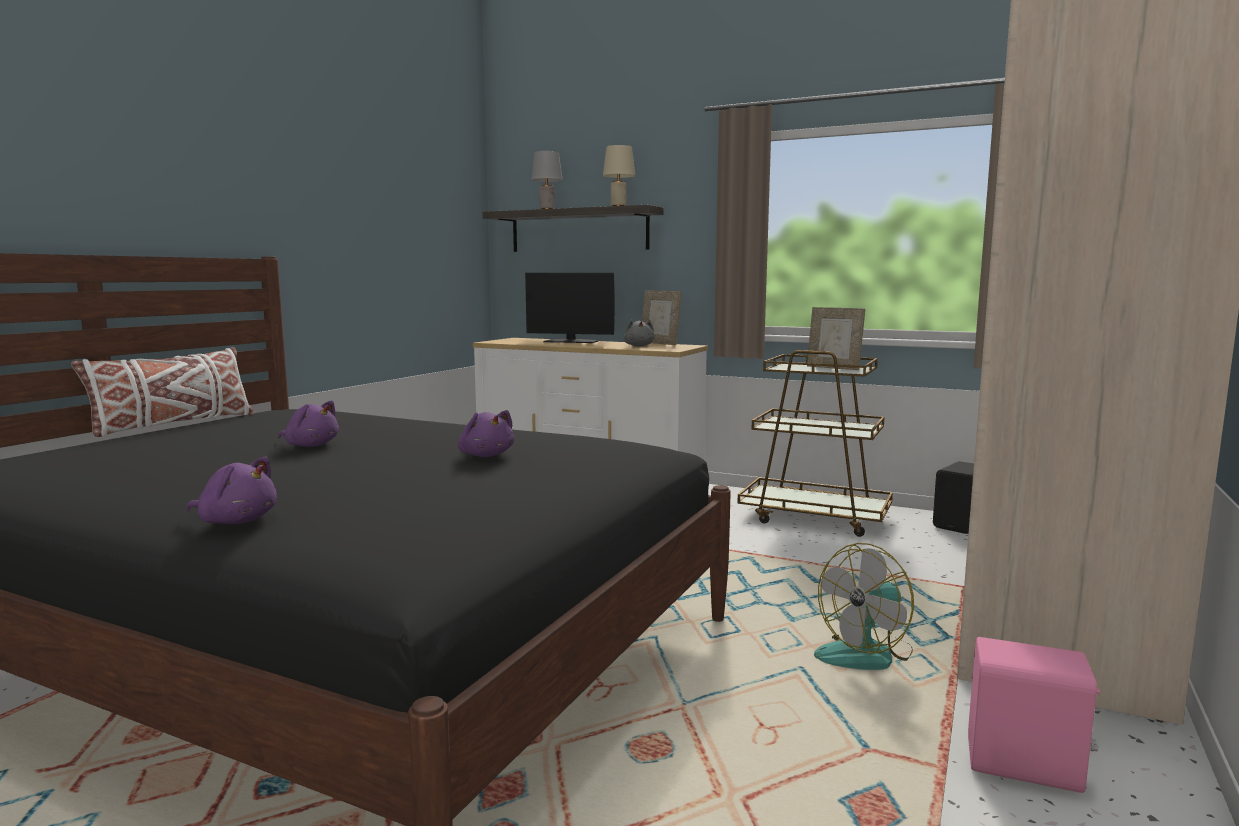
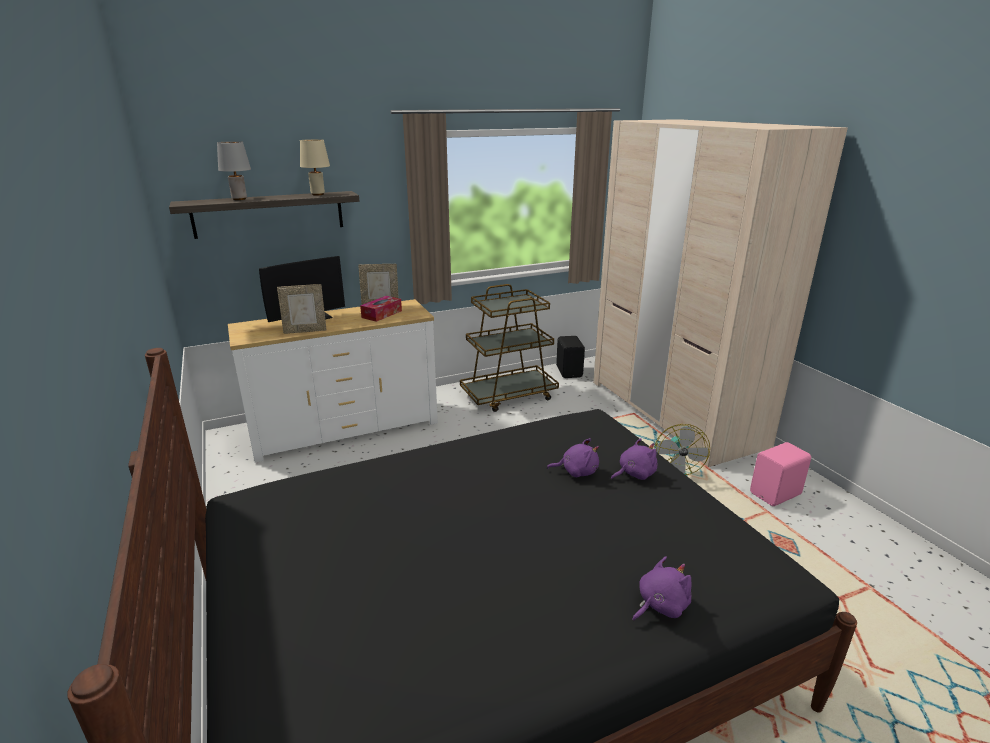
camera: 50 degrees left, 15 degrees up
(173, 425) = (231, 574): white pillow -> none
(310, 445) = (465, 524): purple plush toy -> purple plush toy (634, 474)
(639, 346) = (382, 314): grey plush toy -> tissue box
(834, 368) = (516, 303): picture frame -> picture frame (305, 331)

